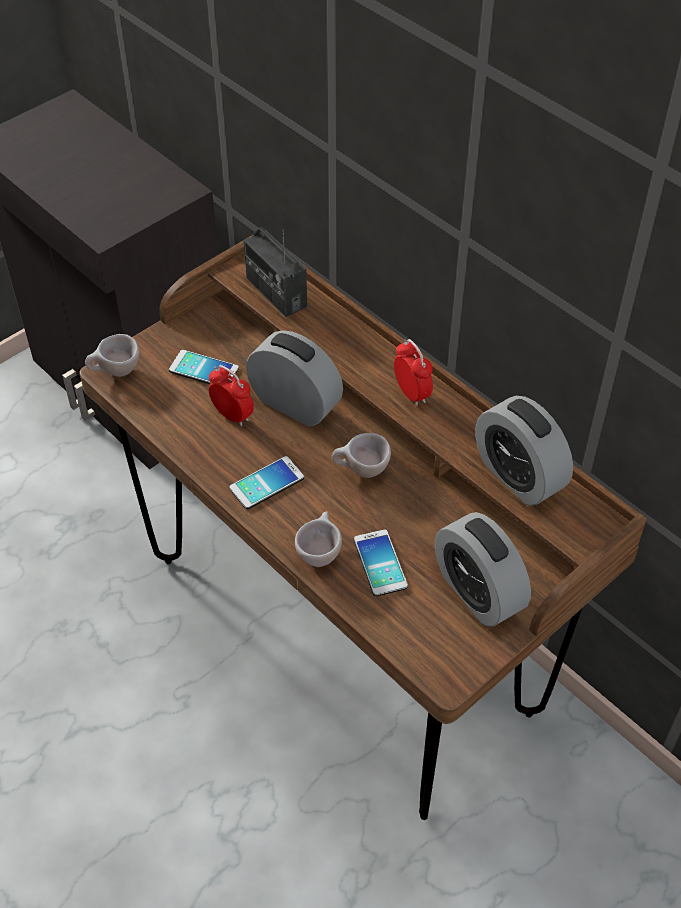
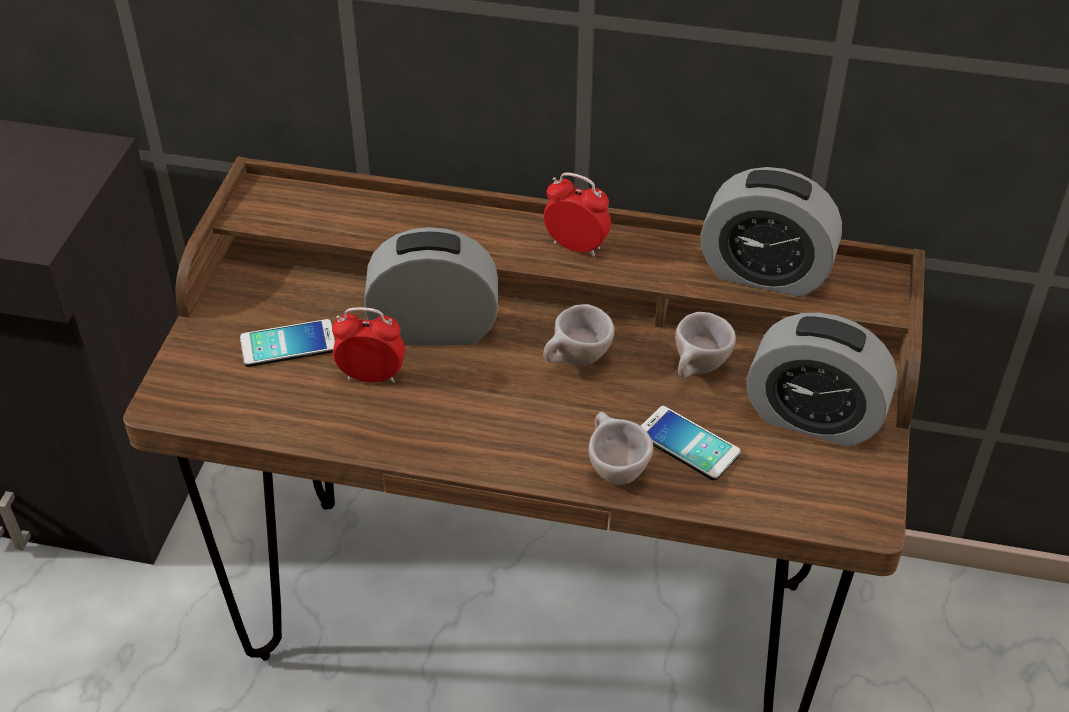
camera: 35 degrees left, 5 degrees down
(115, 373) = (176, 400): beige cup -> beige cup (698, 371)
(266, 483) = (482, 428): phone -> none
(276, 292) = (319, 212): radio -> none

